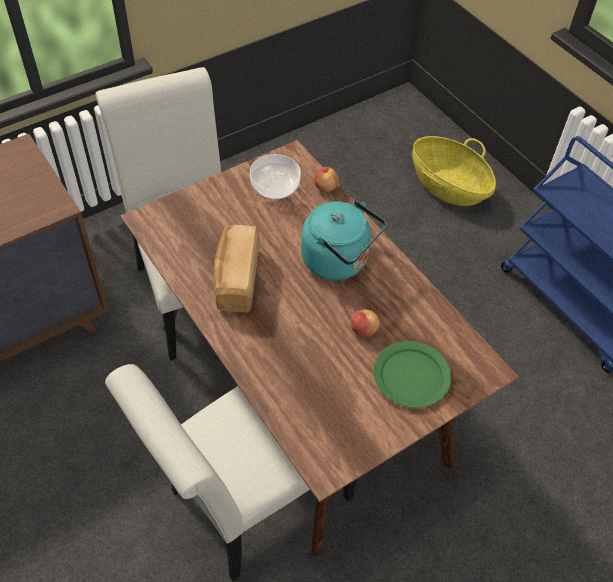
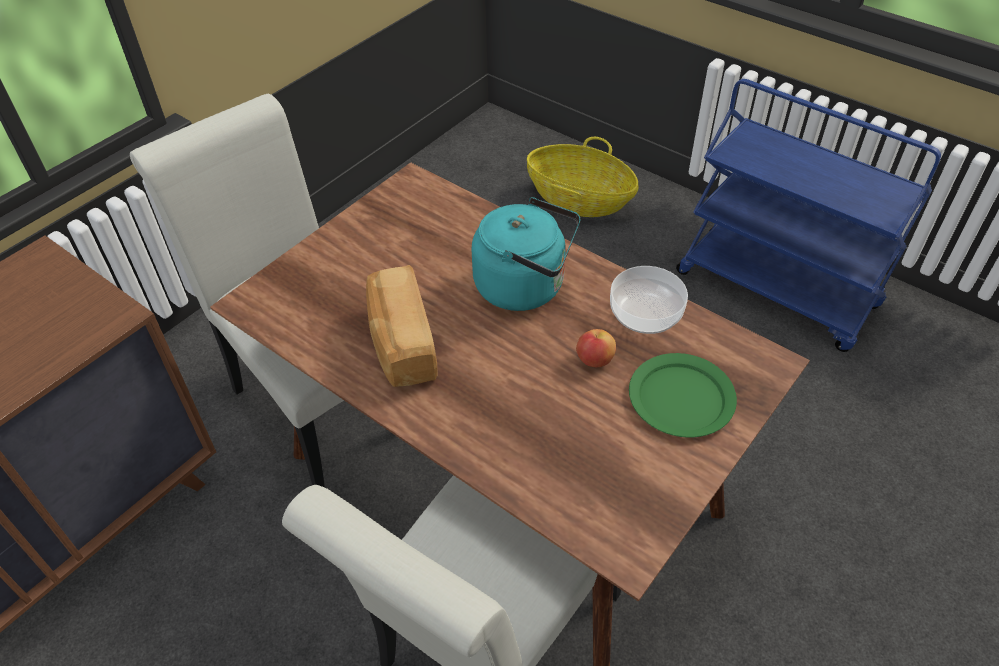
camera: 15 degrees left, 5 degrees down
(274, 186) = (405, 221): bowl -> bowl (644, 314)
(325, 187) = (470, 206): apple -> none

